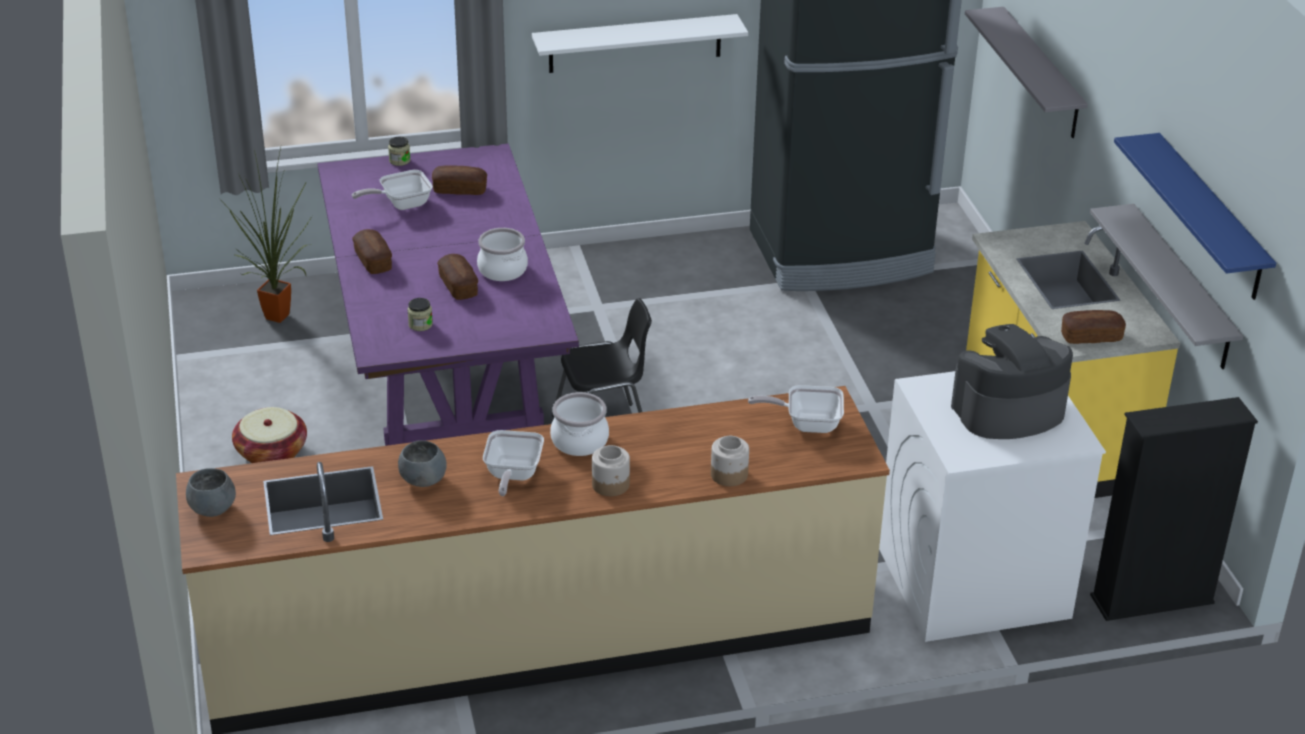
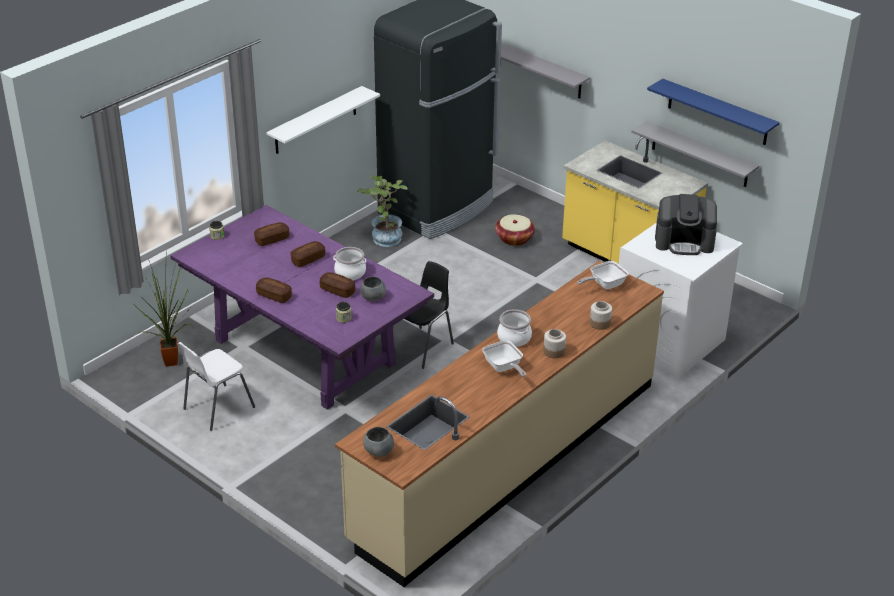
camera: 35 degrees left, 0 degrees up
(263, 396) = (217, 408): none -> white chair
(271, 453) = (259, 435): basket -> basket (514, 238)
(401, 204) = (249, 259): frying pan -> none
(423, 479) = (464, 389): grey bowl -> grey bowl (373, 297)
(724, 264) = (384, 236): none -> potted plant
(1008, 411) = (684, 242): coffee machine -> coffee machine turned 120 degrees counterclockwise
(1091, 337) = (670, 195): bread -> bread (308, 259)
(1152, 600) = (747, 316): black bookcase -> none

